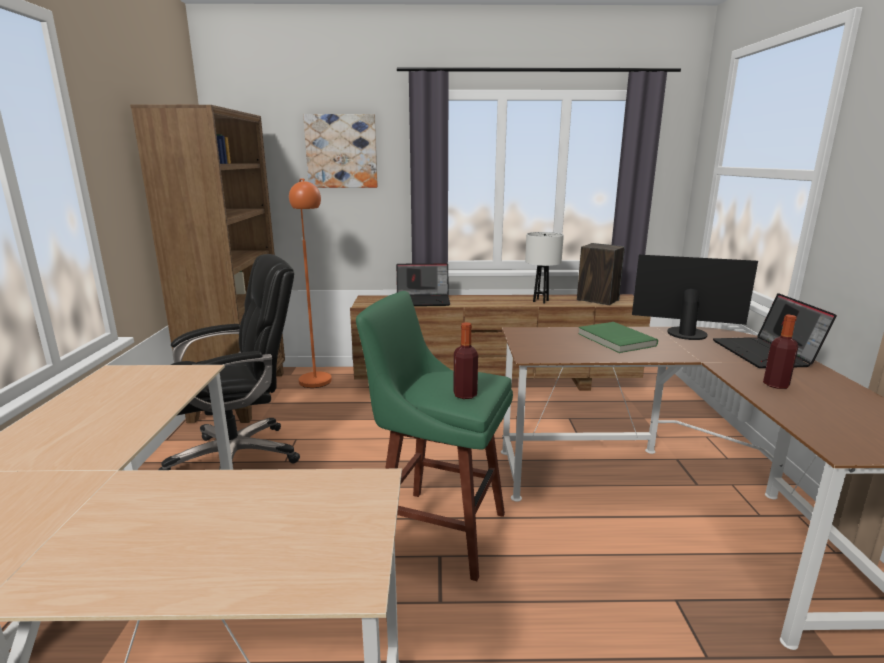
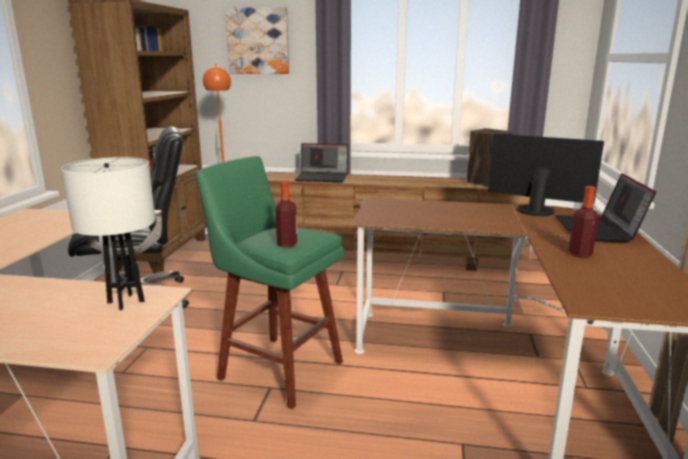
camera: 10 degrees right, 0 degrees up
(540, 301) = (431, 182): white table lamp -> white table lamp (125, 301)
(615, 340) = (460, 212): green book -> none

